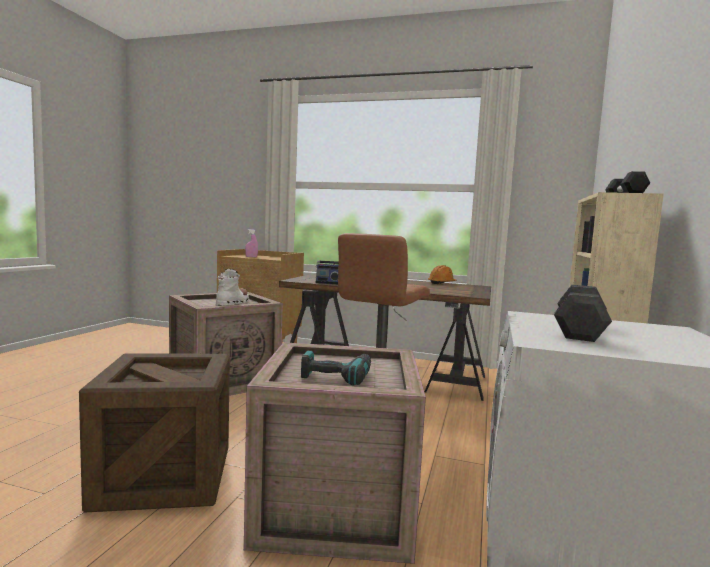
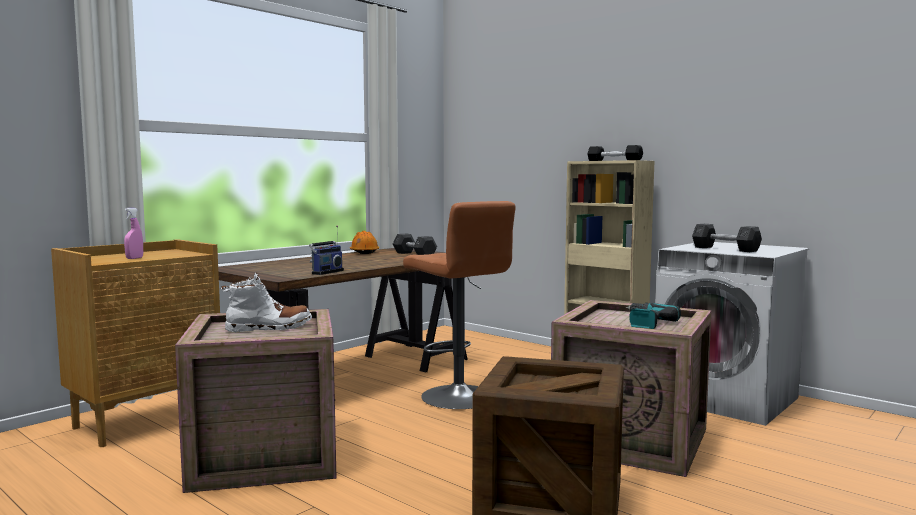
camera: 65 degrees left, 0 degrees up
(233, 303) = (269, 328): white boot -> white boot turned 120 degrees clockwise
(454, 289) = (414, 254): none -> grey dumbbell

